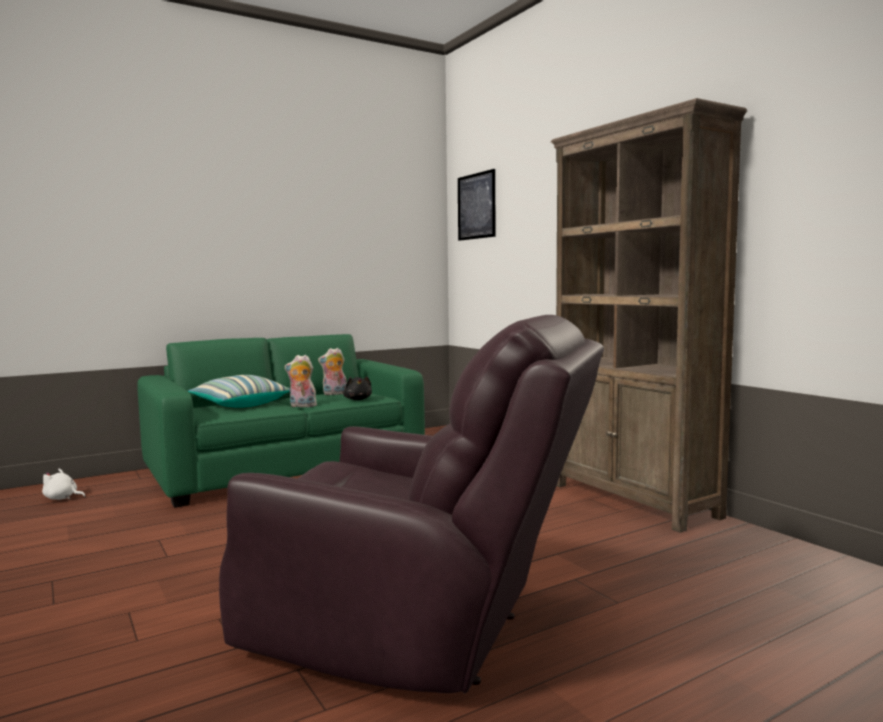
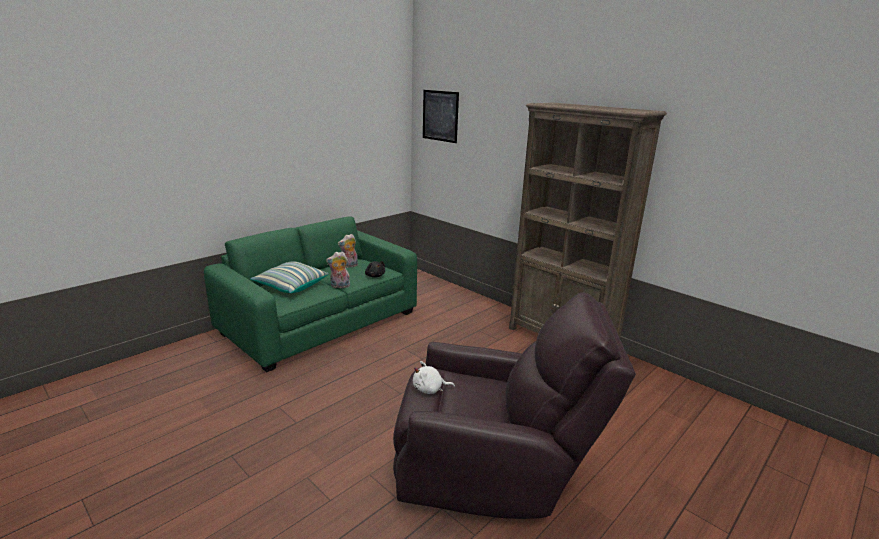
camera: 15 degrees left, 15 degrees up
(62, 498) = (170, 369): white plush toy -> white plush toy (430, 389)

